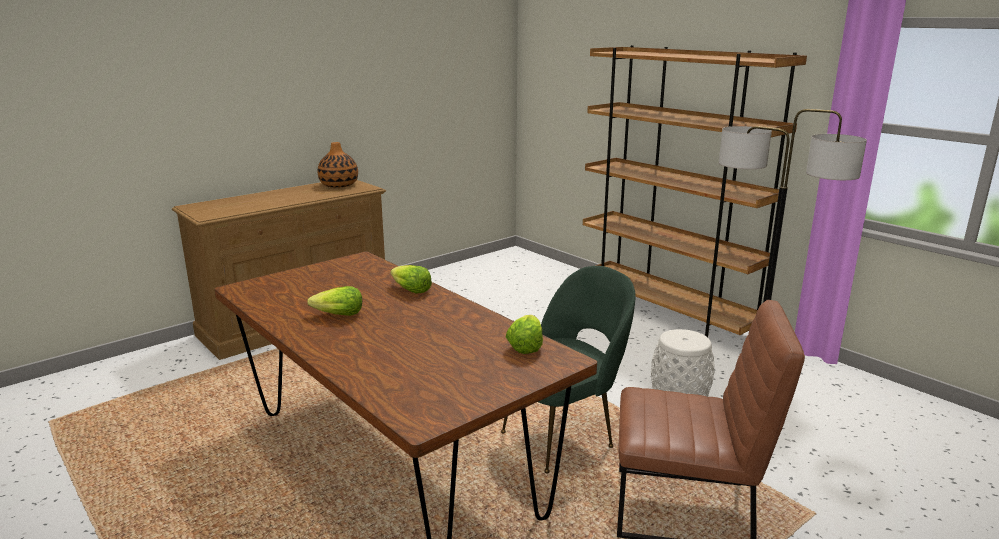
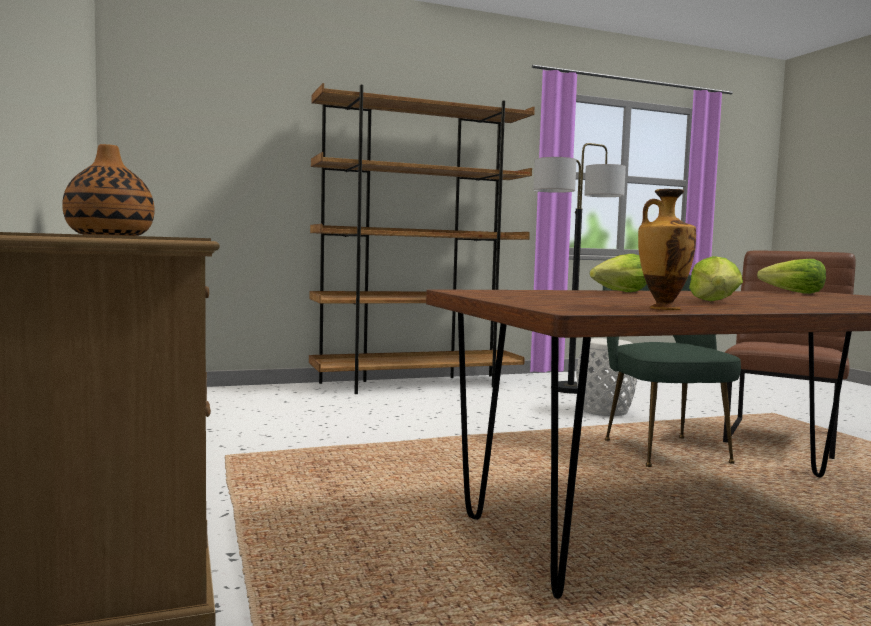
camera: 70 degrees left, 15 degrees down
(268, 303) = (662, 308): none -> vase

